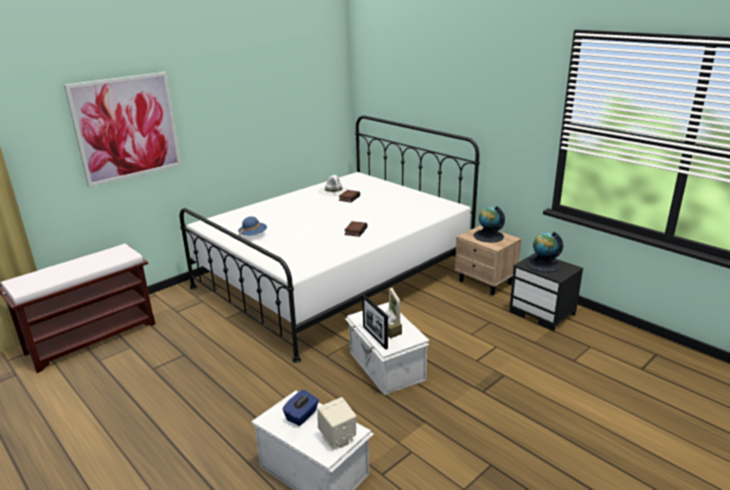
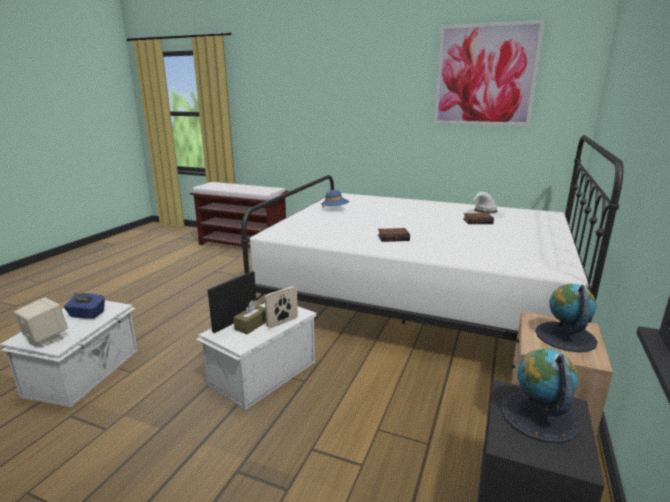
camera: 65 degrees right, 5 degrees down
(127, 128) = (315, 98): picture -> picture (485, 76)

